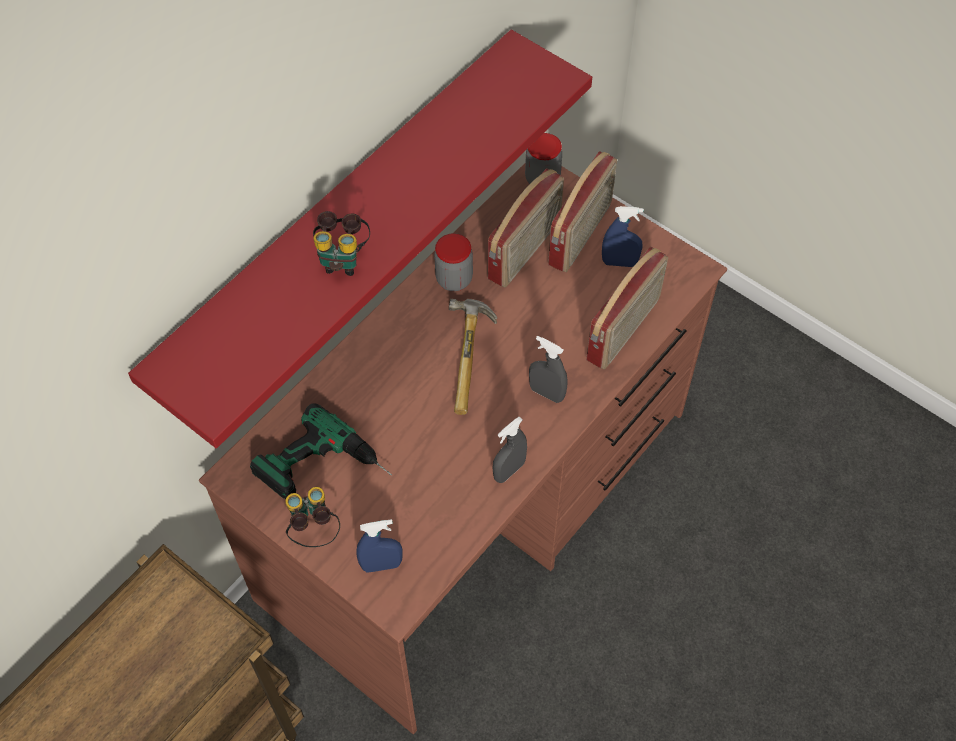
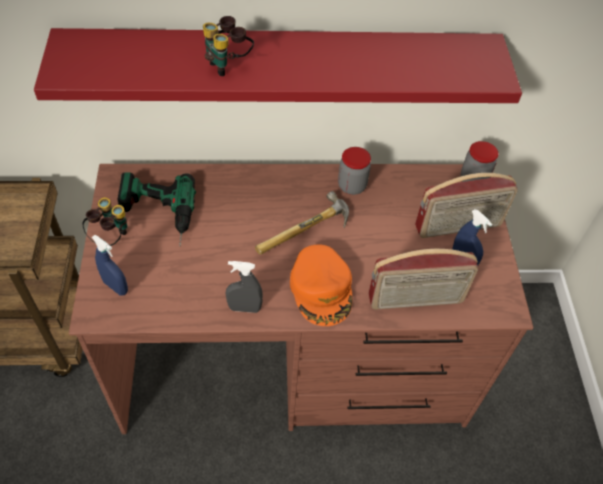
camera: 45 degrees right, 5 degrees down
(525, 251) = (412, 207): radio -> none
(546, 393) = (322, 289): grey spray bottle -> orange cap

